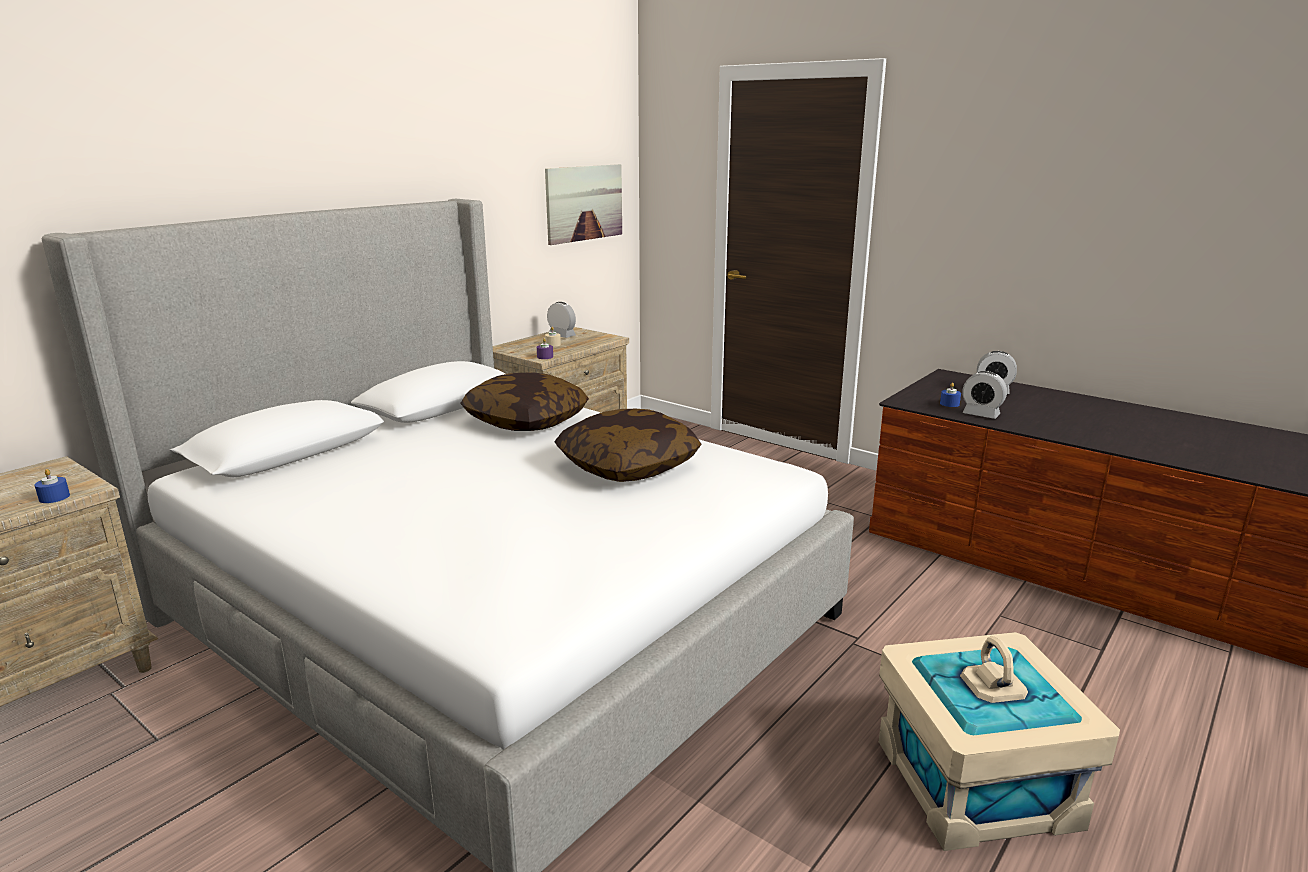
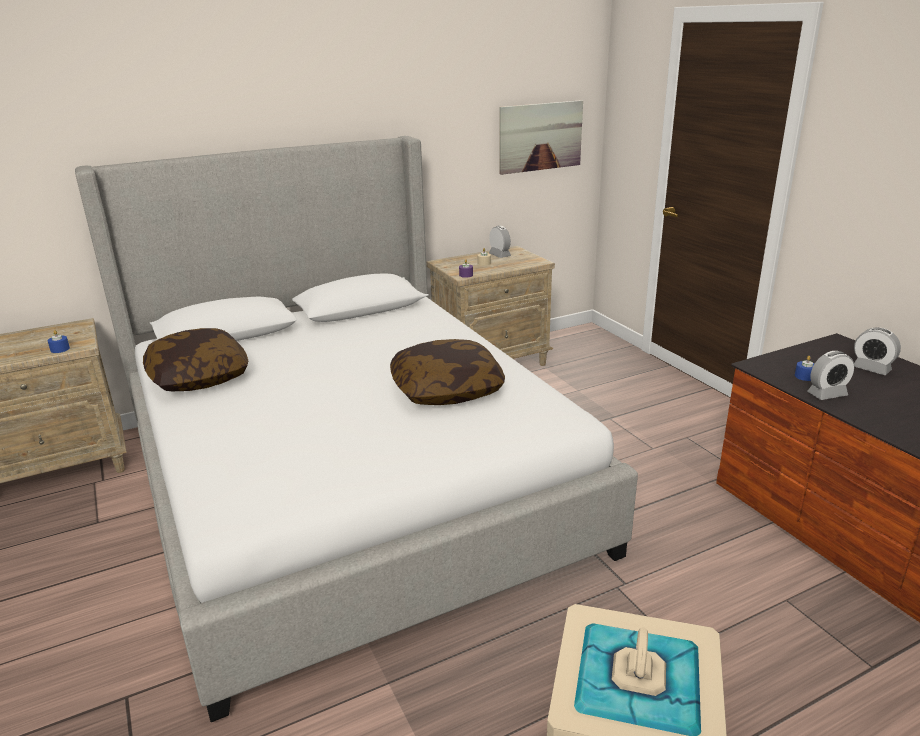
camera: 25 degrees right, 5 degrees up
(526, 421) = (408, 333): pillow -> pillow (198, 377)
(981, 414) = (827, 394): alarm clock -> alarm clock turned 75 degrees counterclockwise

